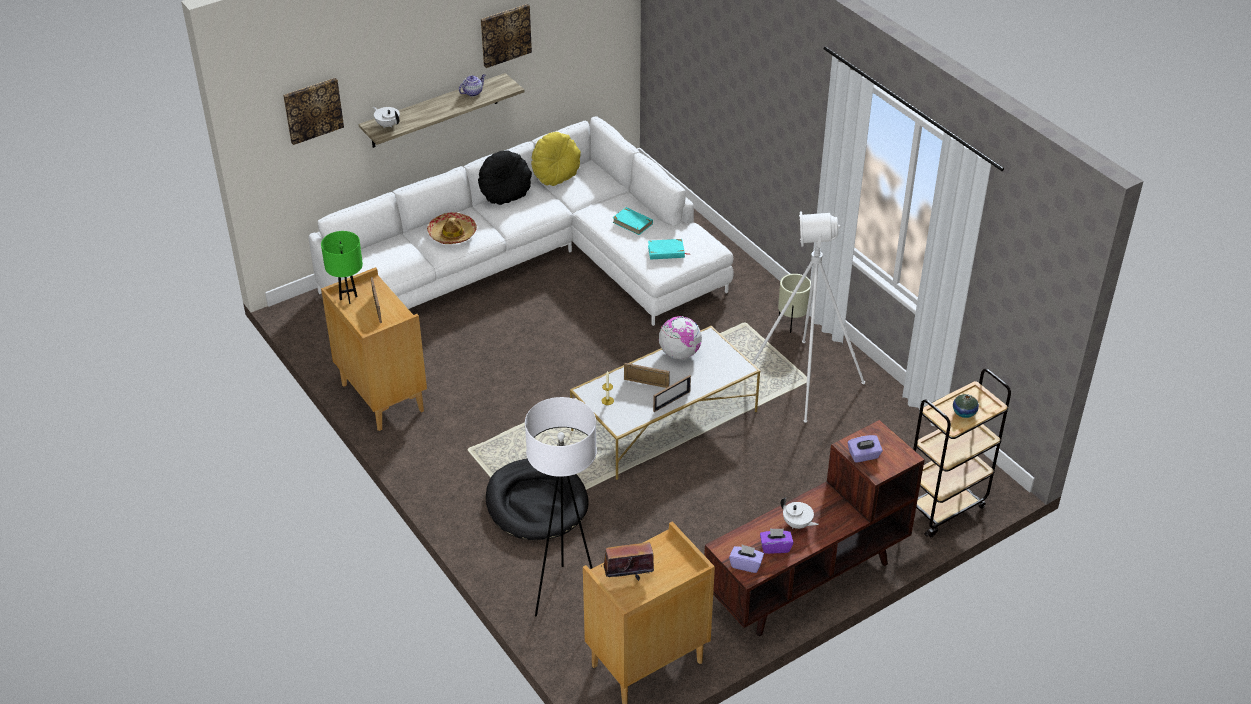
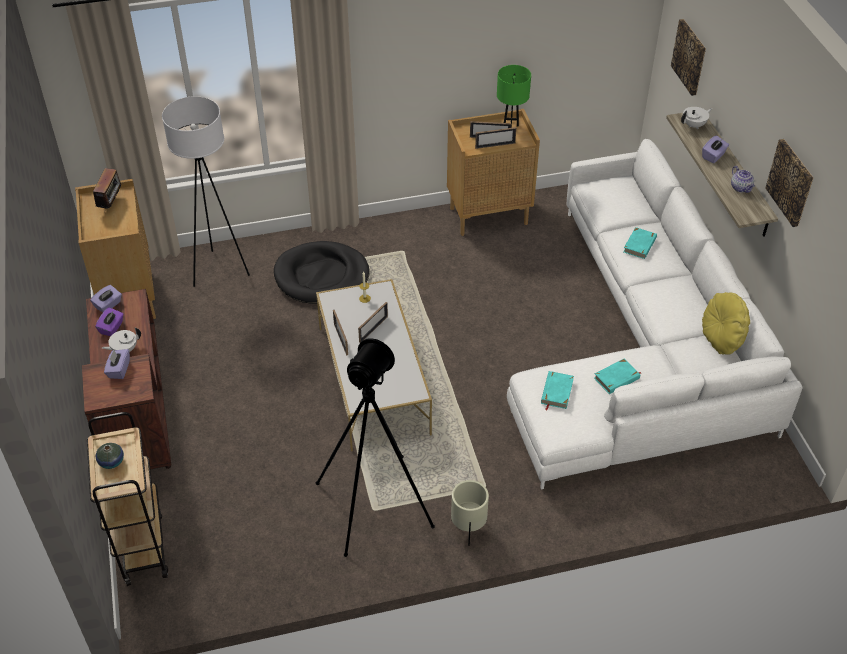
camera: 110 degrees right, 5 degrees up
(389, 302) = (495, 145): none -> picture frame
(432, 110) = (713, 156): none -> purple tissue box
(452, 234) = (640, 245): hat -> turquoise book
(506, 197) = (694, 295): black pillow -> none
(679, 353) = (402, 363): globe -> none
(803, 381) = (374, 504): white floor lamp -> black floor lamp

